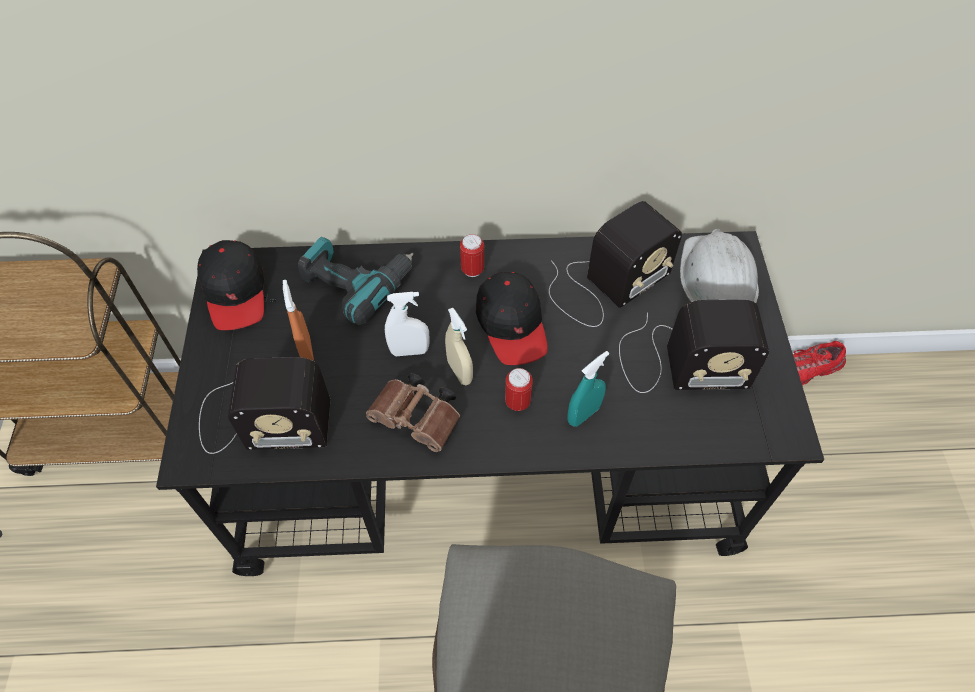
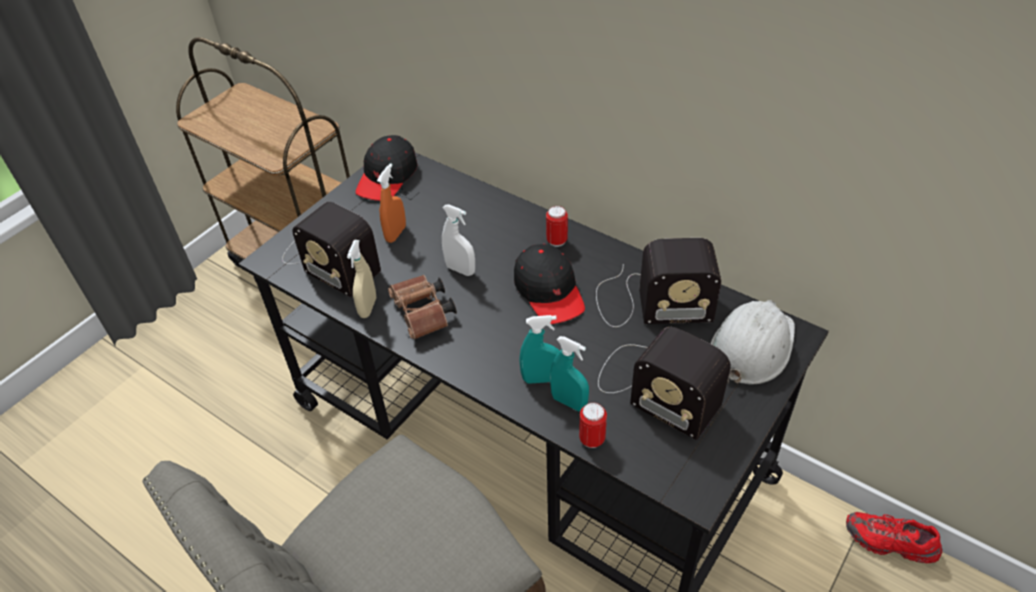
camera: 40 degrees right, 10 degrees down
(357, 282) = (469, 209): power drill -> none
(459, 372) = (481, 301): beige spray bottle -> beige spray bottle (368, 307)
(512, 324) = (549, 291): black cap -> black cap turned 45 degrees counterclockwise
(517, 402) = (501, 343): can -> can (592, 439)
(626, 421) = (569, 402): none -> turquoise spray bottle

